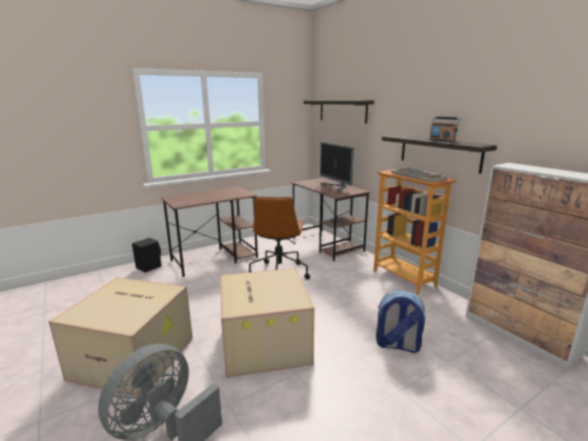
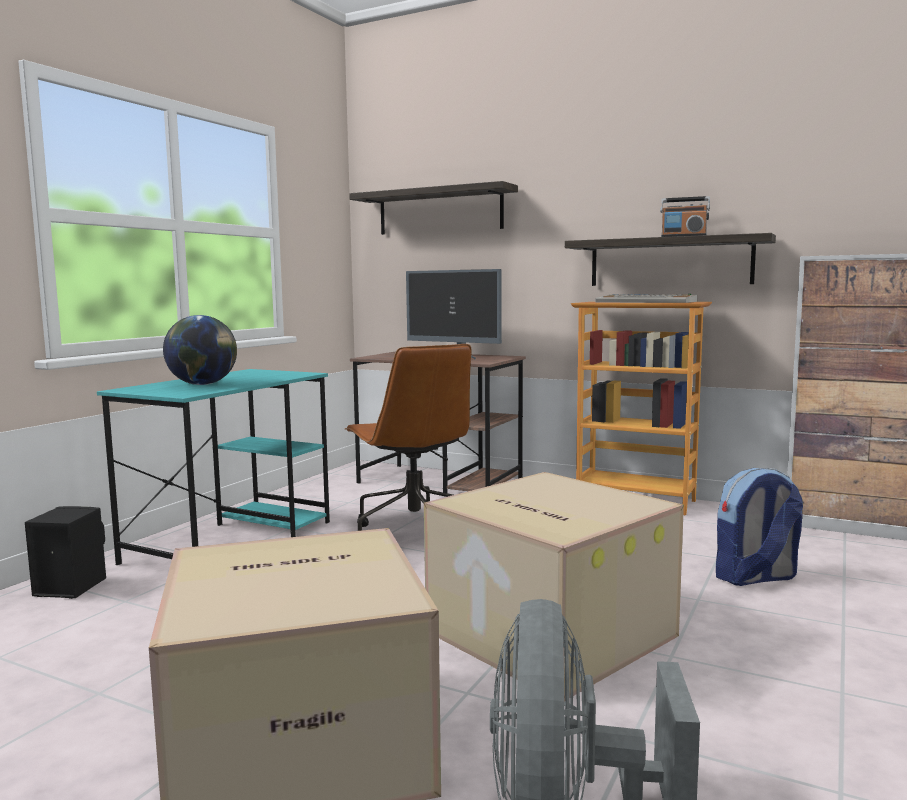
camera: 30 degrees left, 10 degrees down
(198, 198) = (203, 384): none -> globe
(215, 258) = (232, 541): brown desk -> turquoise desk

